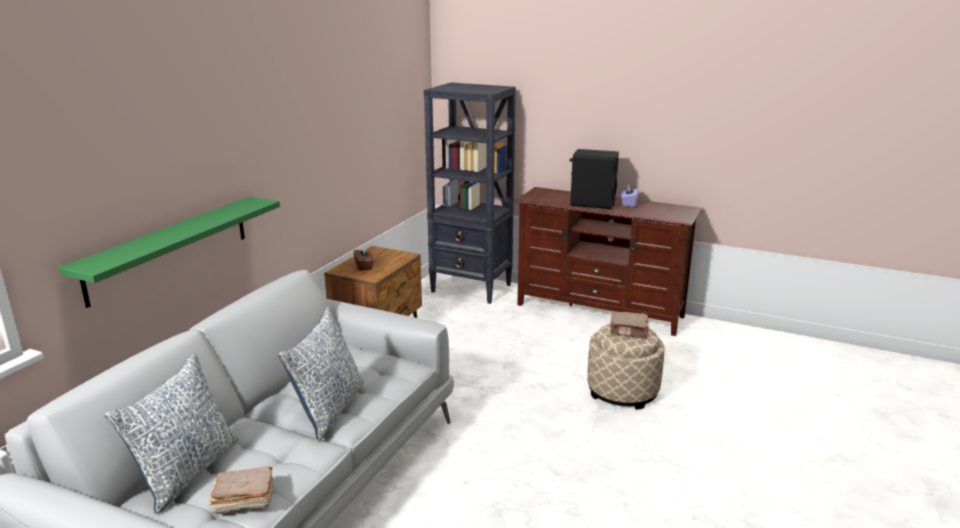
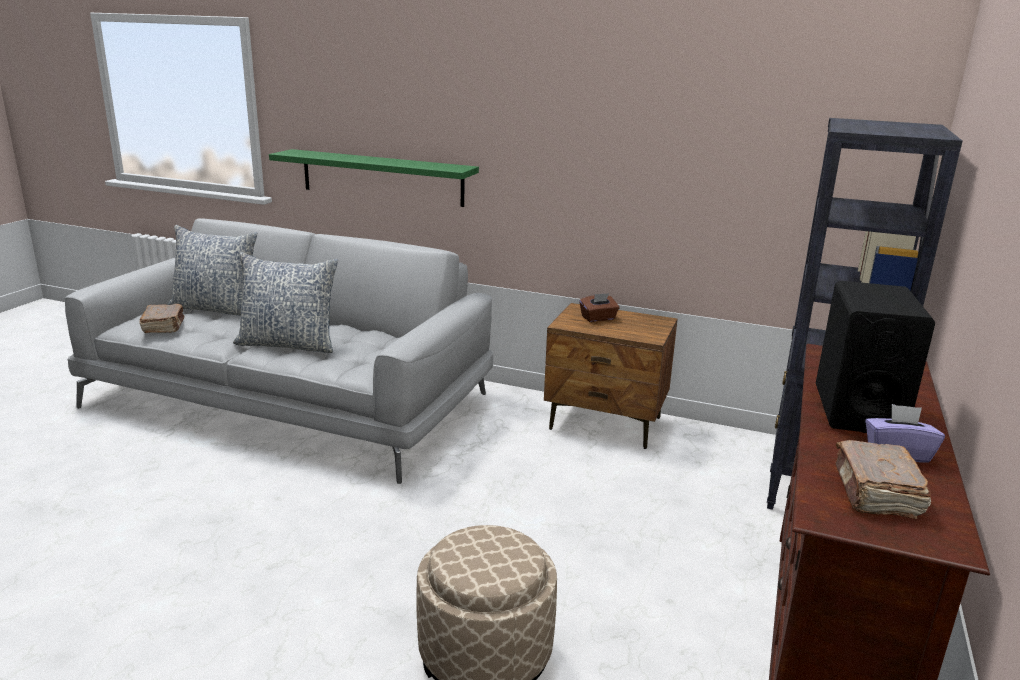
camera: 85 degrees right, 0 degrees up
(629, 331) = (493, 556): brown book -> brown book (876, 493)

